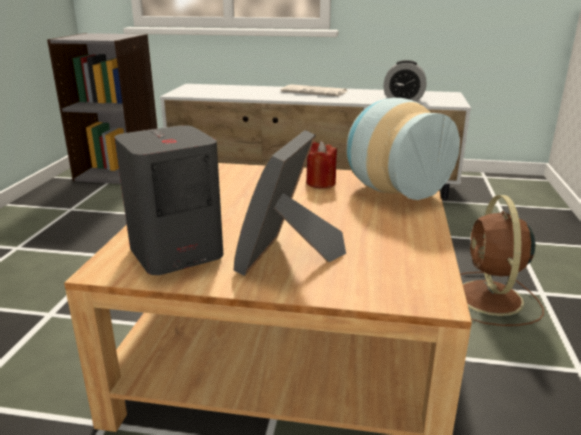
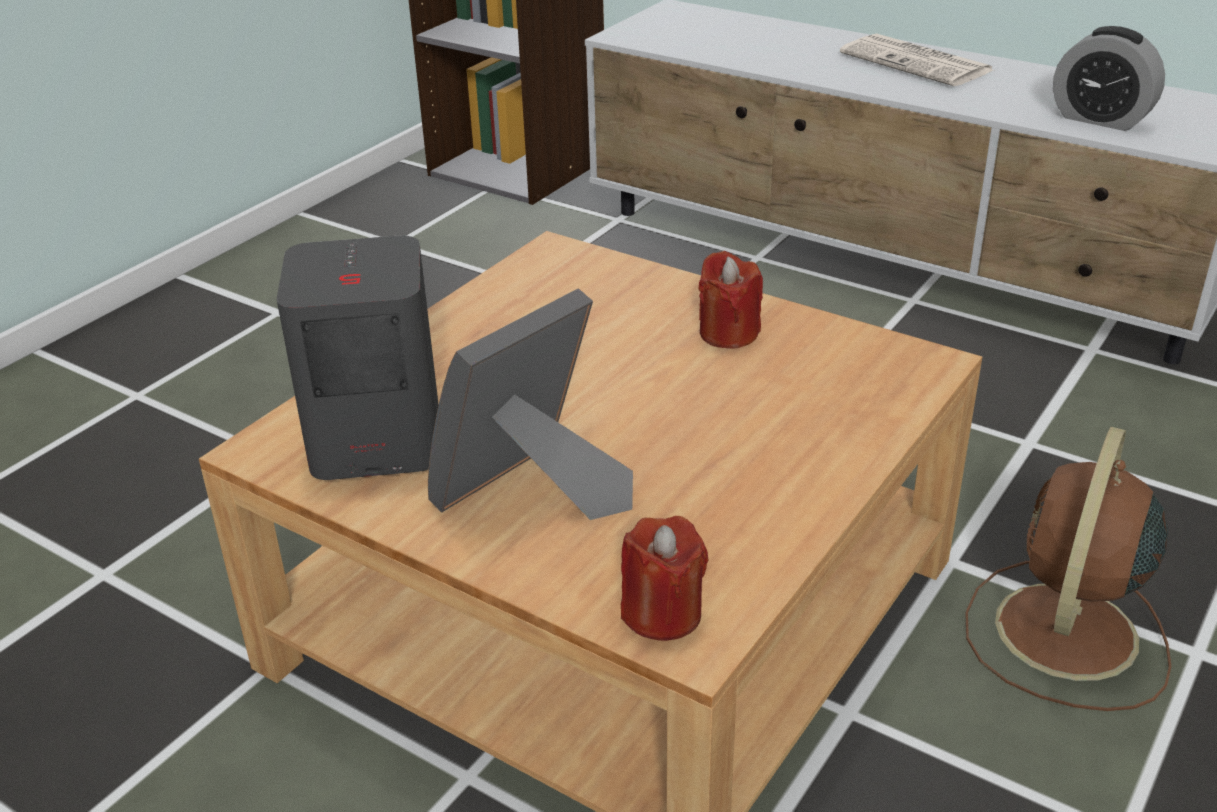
camera: 25 degrees right, 10 degrees up
(391, 190) = (848, 380): vase -> none
(408, 292) = (662, 613): none -> red candle

